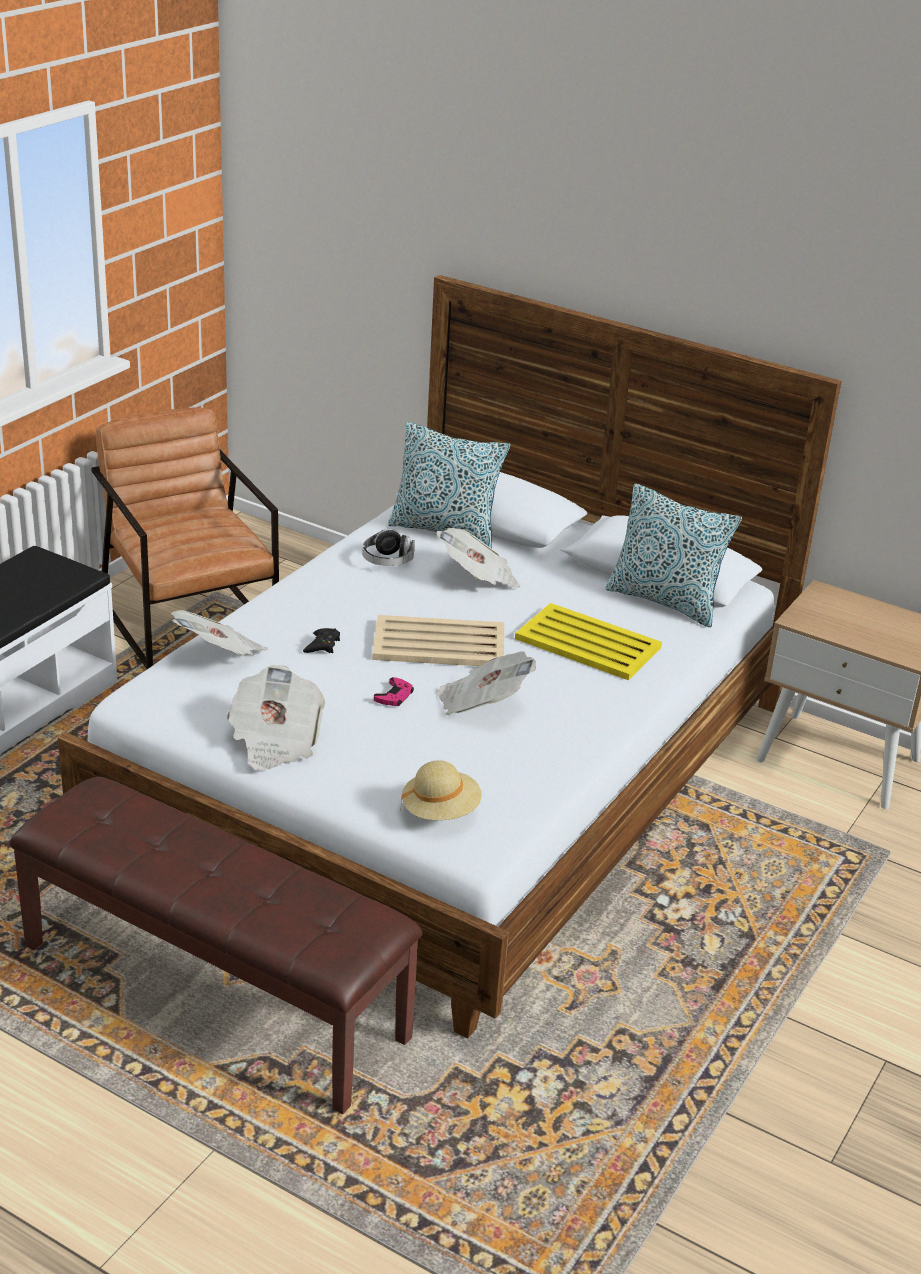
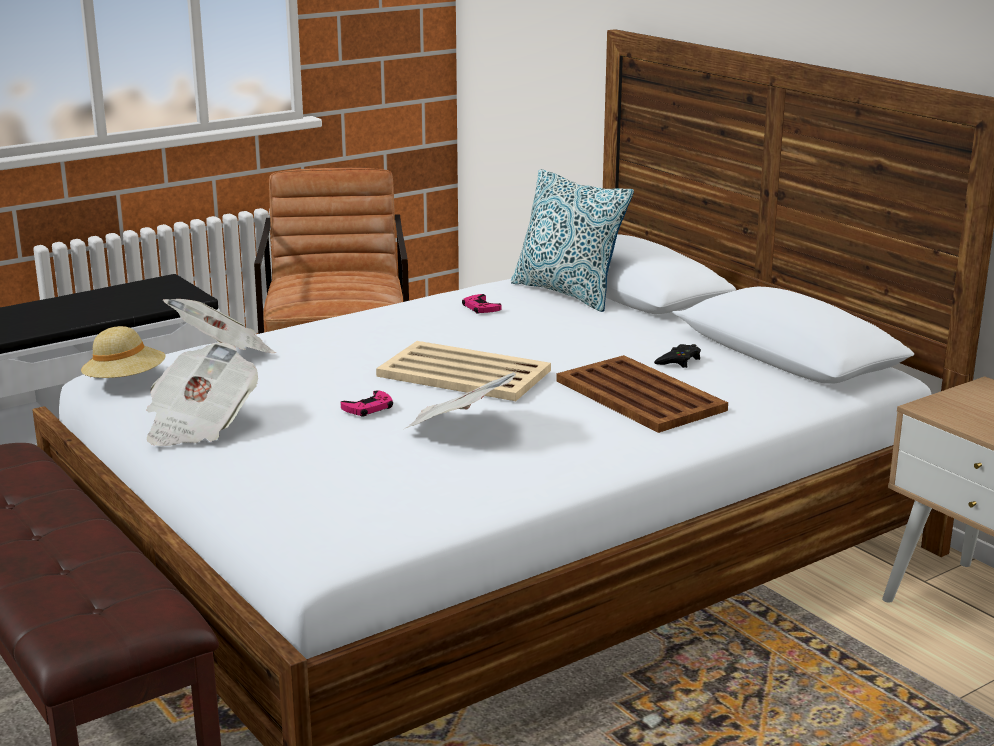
camera: 25 degrees right, 10 degrees down
(322, 645) = (335, 358): black game controller -> black game controller (679, 361)
(387, 561) = (480, 308): headphones -> pink game controller
(440, 811) = (307, 511): beige hat -> beige hat (125, 382)
(478, 578) = (566, 331): newspaper -> none
(586, 642) = (639, 395): yellow tray -> brown tray
(665, 601) = (771, 373): pillow -> none

